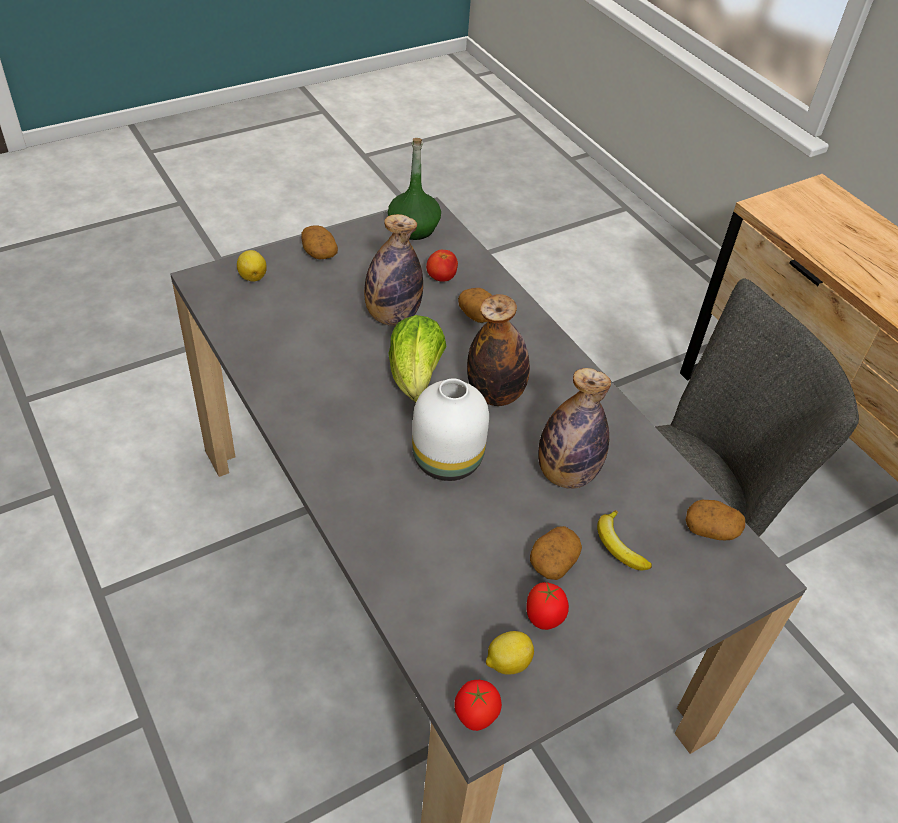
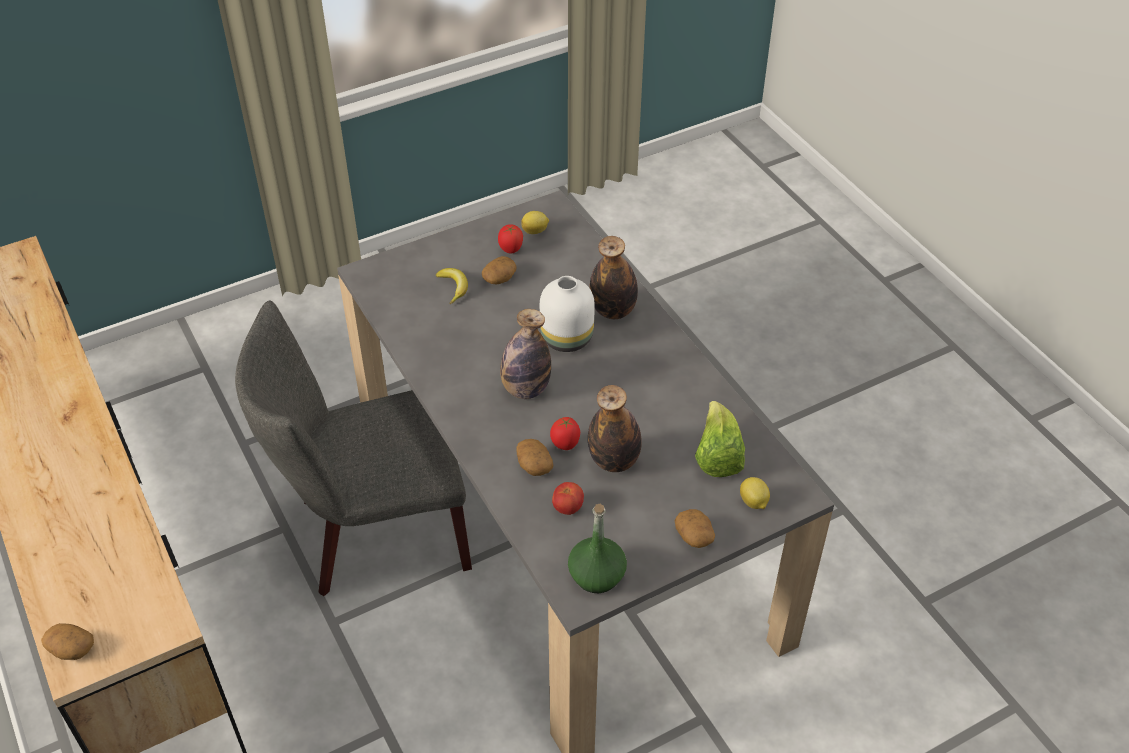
camera: 175 degrees left, 0 degrees up
(416, 378) = (591, 401): lettuce -> lettuce (717, 456)
(474, 717) = (555, 210): tomato -> tomato (565, 445)
(566, 474) = (479, 330): bottle -> bottle (613, 311)
(711, 529) = (386, 297): potato -> potato (71, 649)

